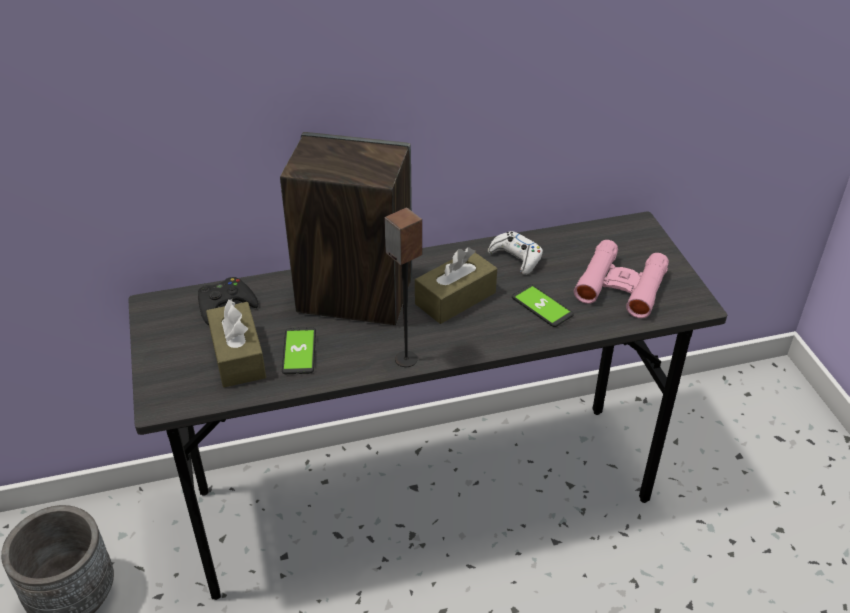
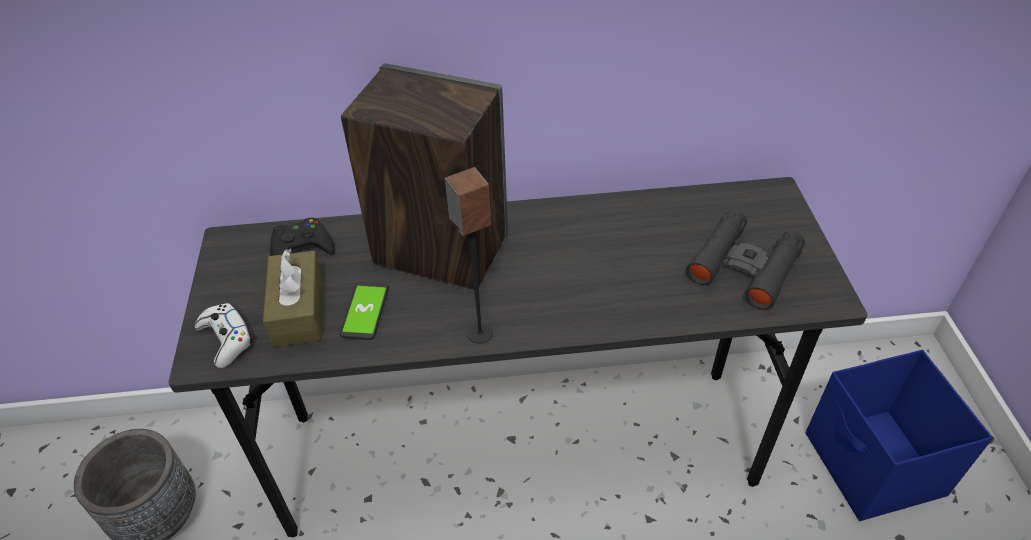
camera: 10 degrees right, 5 degrees up
(455, 298) = (551, 263): brown tissue box -> none
(516, 257) = (629, 220): white game controller -> white game controller (226, 339)
(542, 306) = (647, 283): phone -> none
(621, 286) = (744, 266): pink binoculars -> black binoculars
(749, 473) = (873, 466): none -> blue storage box

